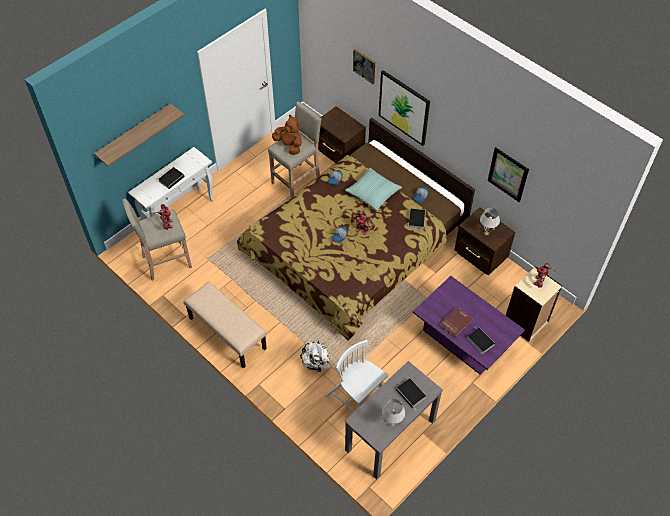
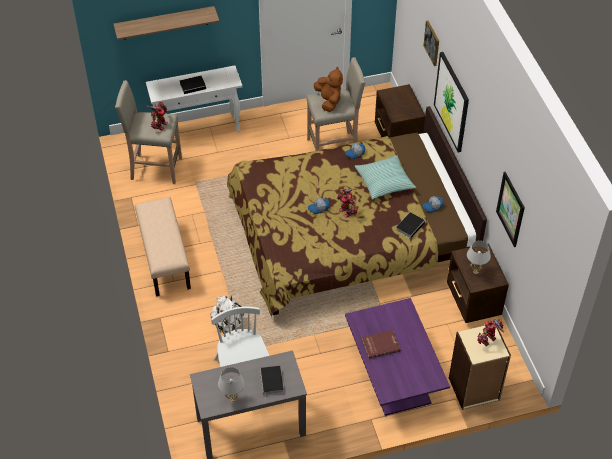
camera: 30 degrees right, 5 degrees down
(479, 341) = (392, 374): book -> none

